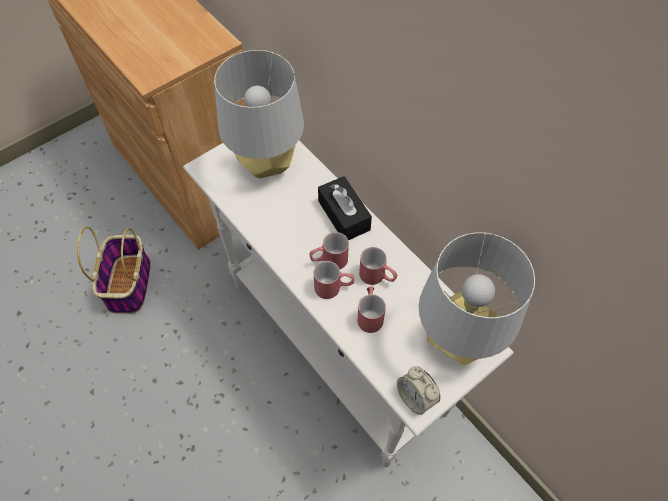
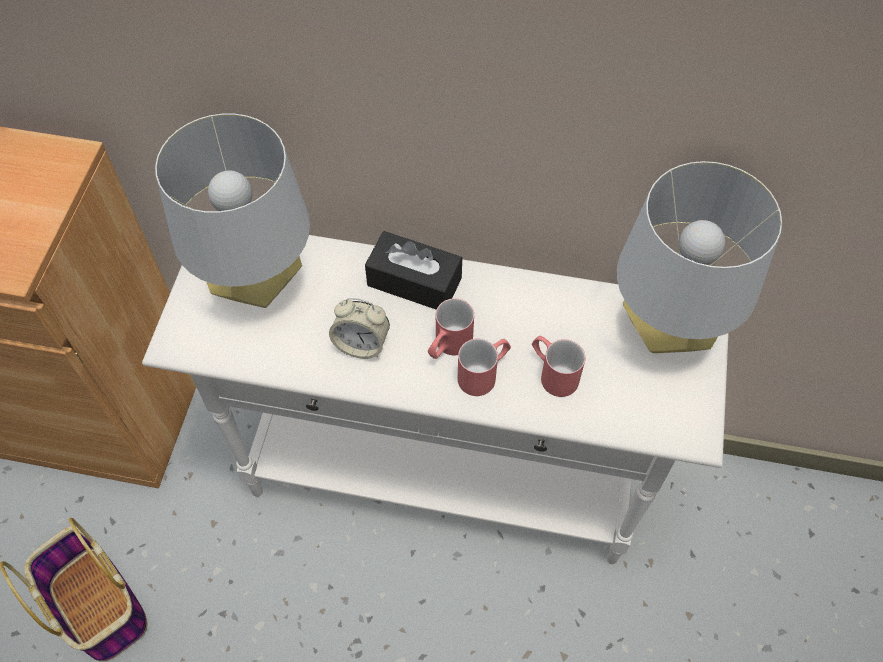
camera: 40 degrees left, 0 degrees up
(377, 277) = (520, 325): red mug -> none
(415, 397) = (685, 425): alarm clock -> alarm clock (361, 344)

